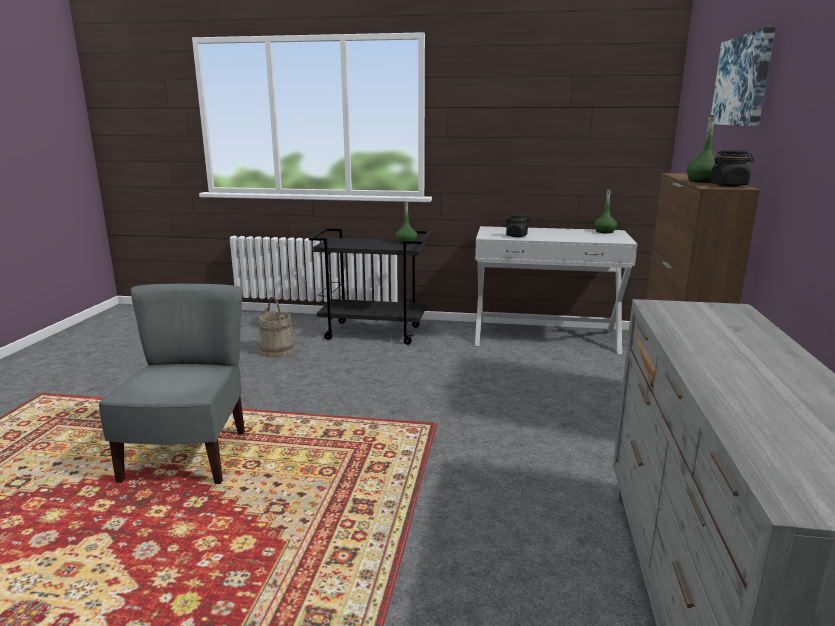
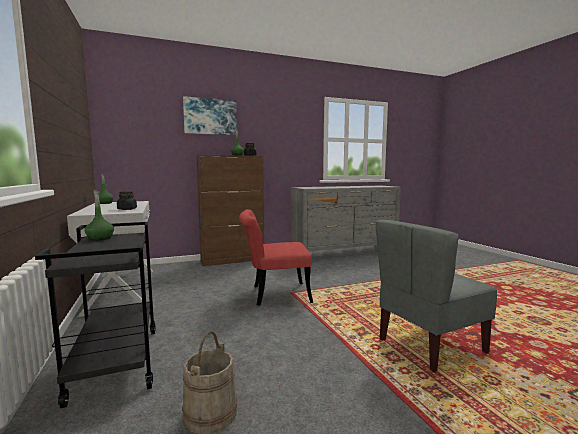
camera: 120 degrees left, 10 degrees down
(442, 411) = (273, 294): none -> red chair

